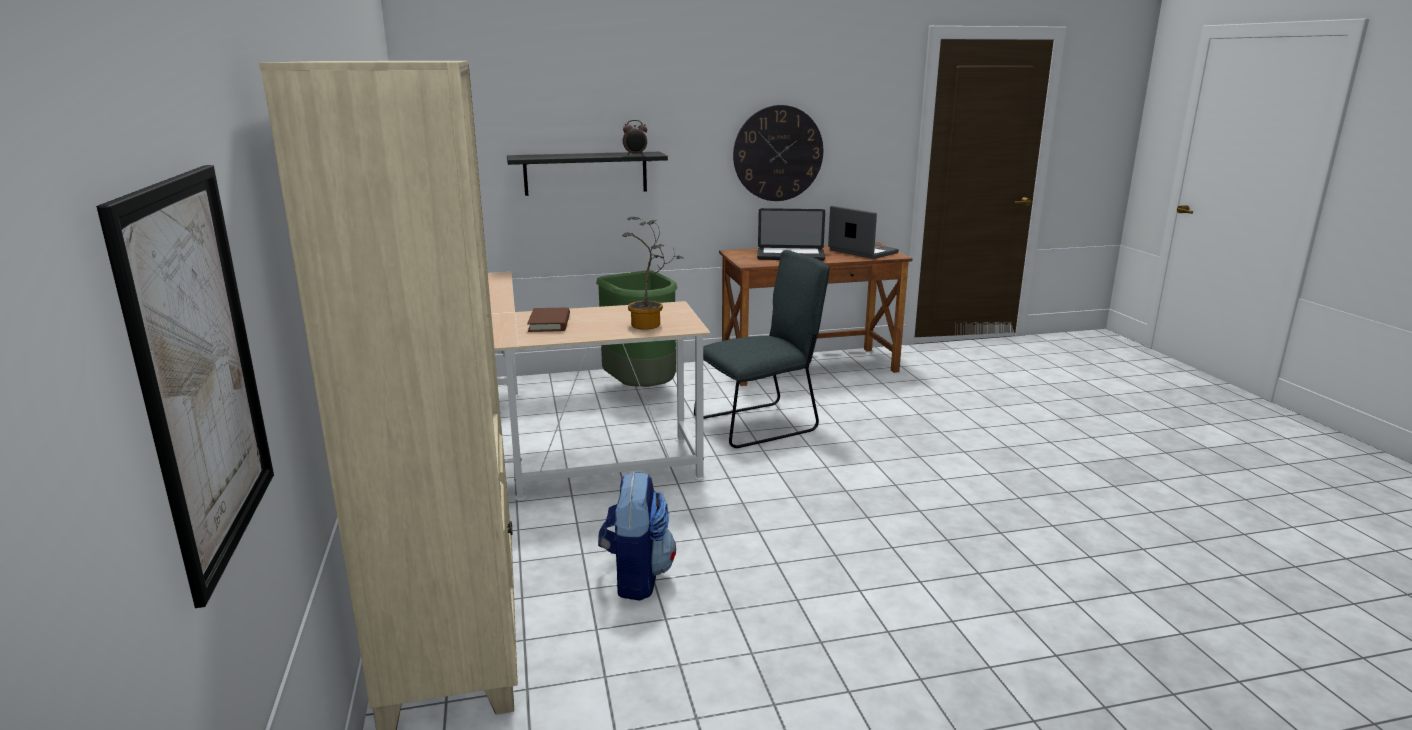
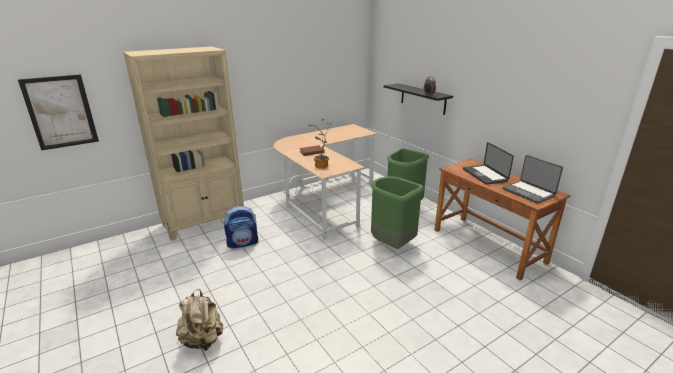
camera: 70 degrees right, 5 degrees up
(761, 424) = (392, 244): grey chair -> green trash can
(778, 153) = (513, 112): wall clock -> none
(862, 251) = (529, 192): laptop -> laptop turned 120 degrees clockwise
(994, 659) = (203, 340): none -> beige backpack

